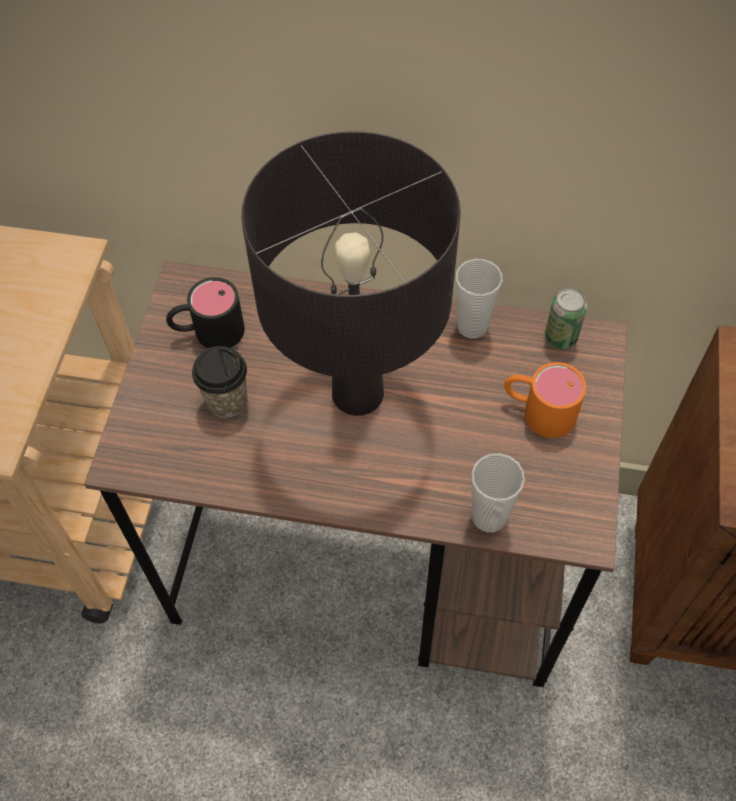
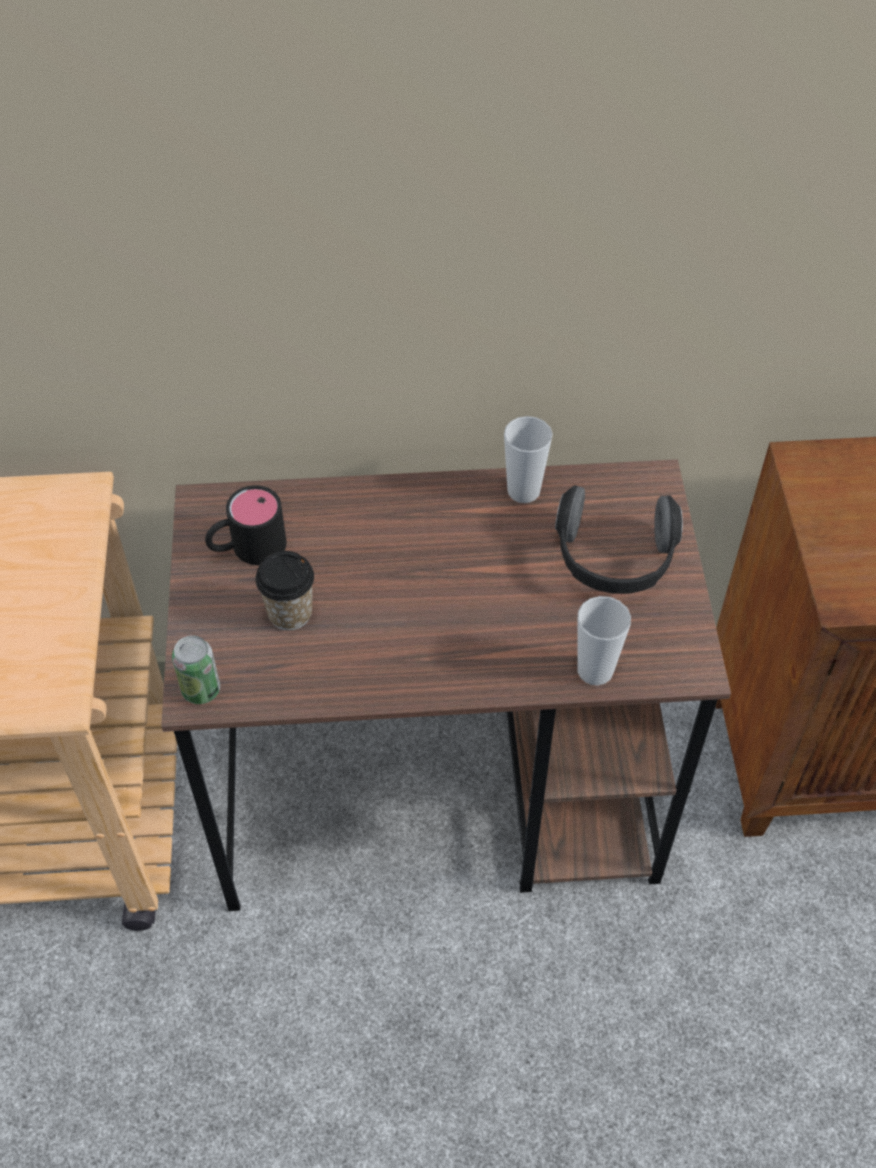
camera: 15 degrees left, 5 degrees down
(358, 394) = (427, 579): black table lamp -> none
(538, 411) = (614, 560): orange mug -> headphones
(560, 337) = (616, 485): can -> can (201, 690)

